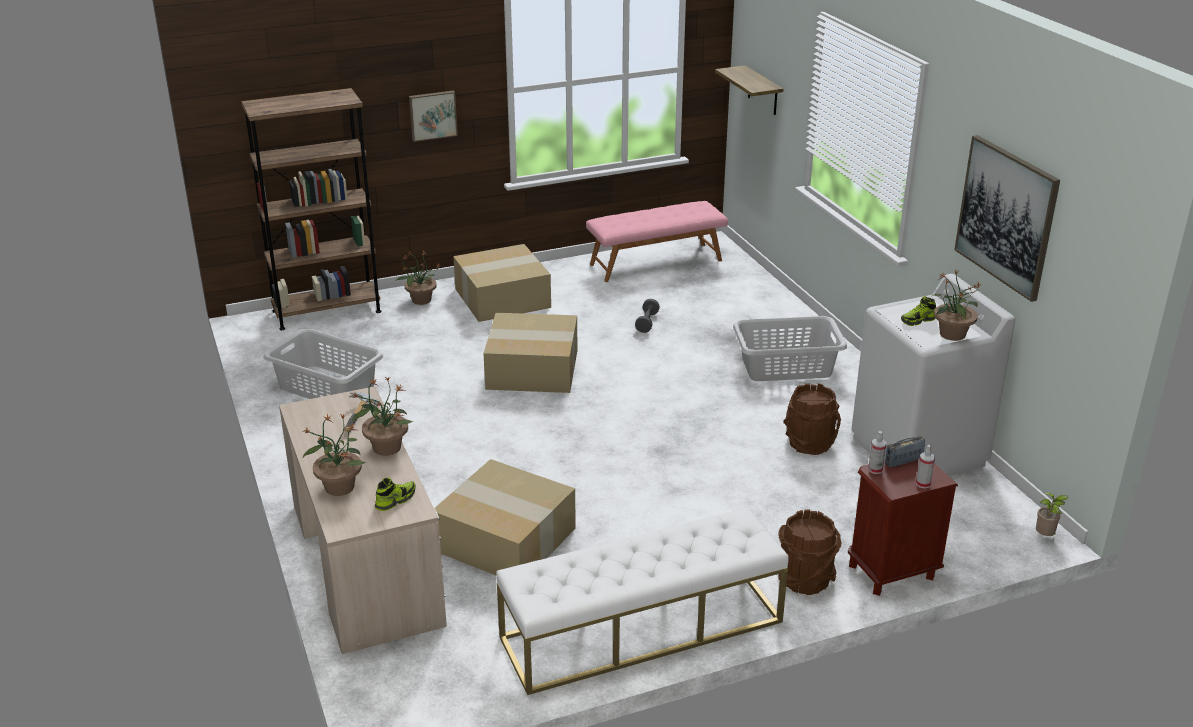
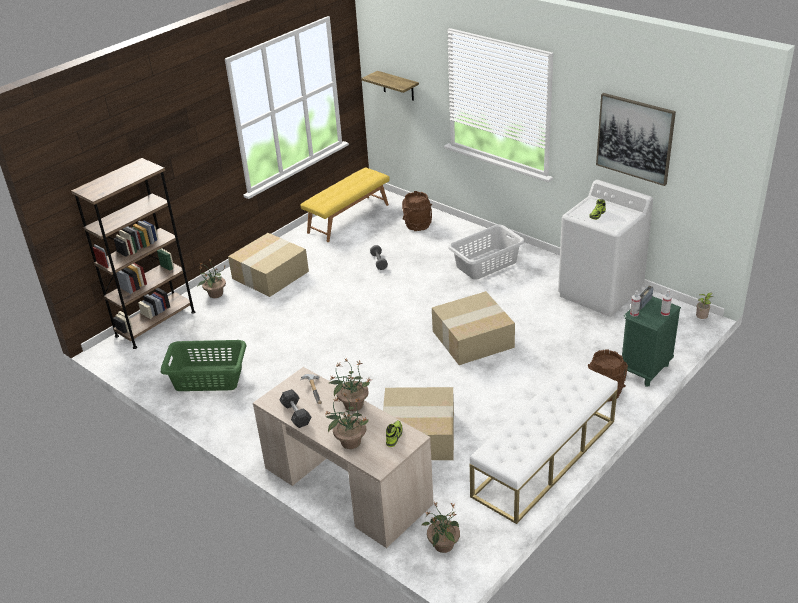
camera: 25 degrees left, 5 degrees up
(312, 434) = (296, 414): none -> grey dumbbell
(327, 387) = (208, 378): grey laundry basket -> green laundry basket
(432, 115) = (194, 160): picture -> none
(531, 370) = (334, 319): cardboard box -> cardboard box (472, 340)
(655, 262) = (348, 218): pink bench -> yellow bench
(810, 443) = (539, 308): brown bucket -> brown bucket (417, 225)
(891, 572) = (644, 370): brown nightstand -> green nightstand
(951, 334) = (622, 218): potted plant -> potted plant (443, 545)

